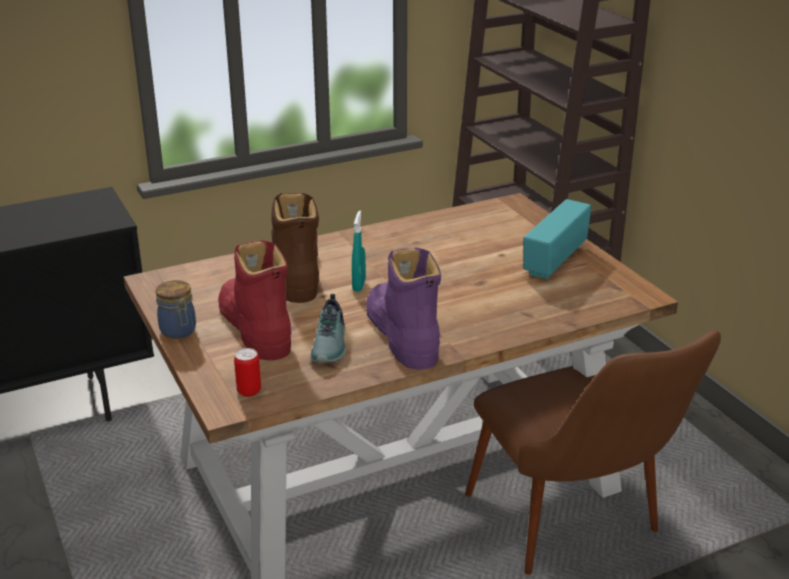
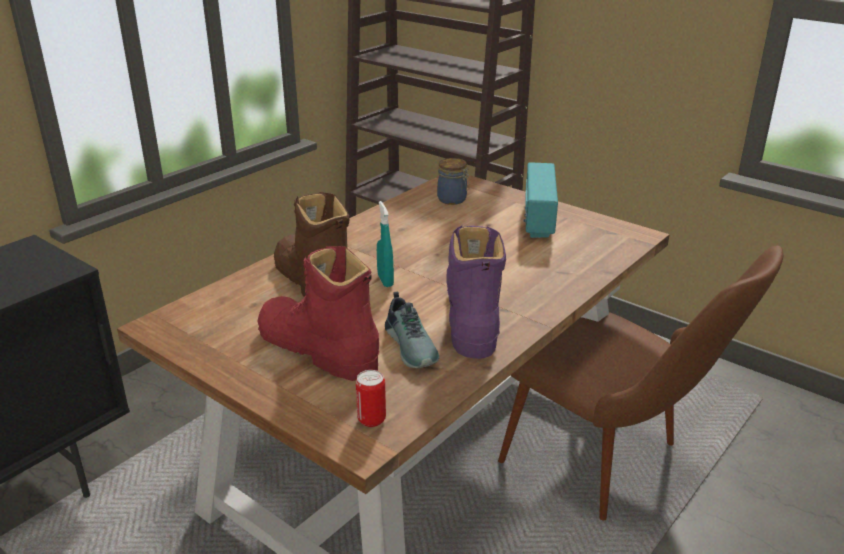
camera: 25 degrees left, 0 degrees up
(178, 331) = (234, 374): jar -> jar (453, 200)
(402, 335) = (472, 319): purple boot -> purple boot turned 45 degrees clockwise

